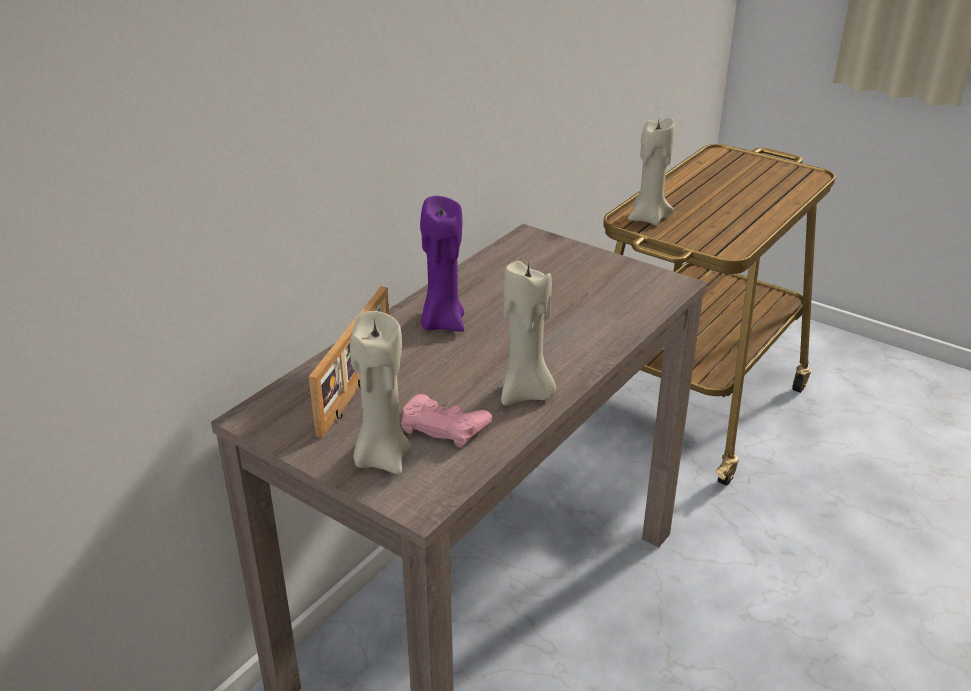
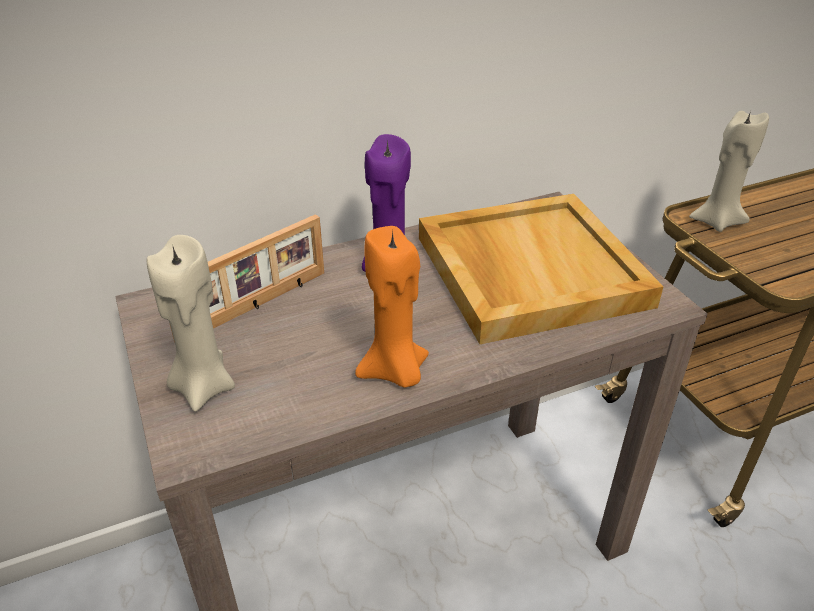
camera: 30 degrees right, 5 degrees up
(444, 426) = (287, 377): pink game controller -> none
(526, 394) = (395, 372): beige candle -> orange candle
(556, 290) = (528, 270): none -> beige tray

